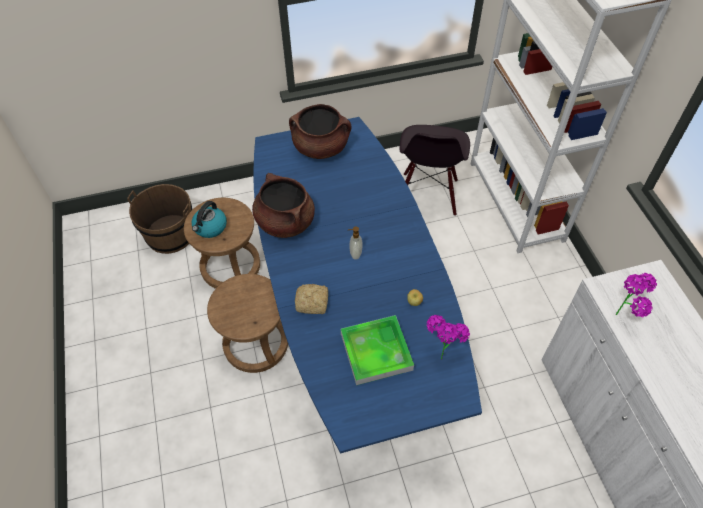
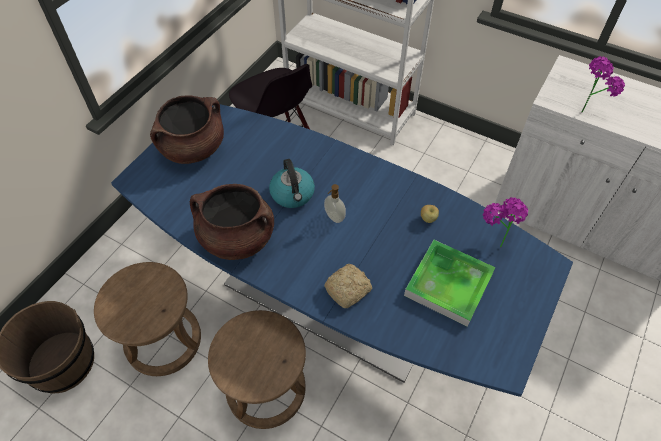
camera: 45 degrees left, 0 degrees up
(210, 227) = (135, 311): kettle -> kettle (293, 194)

